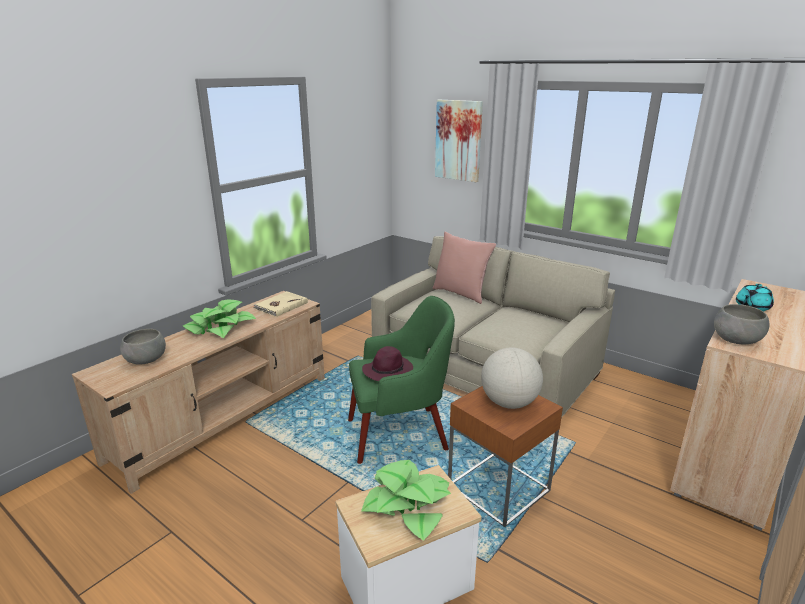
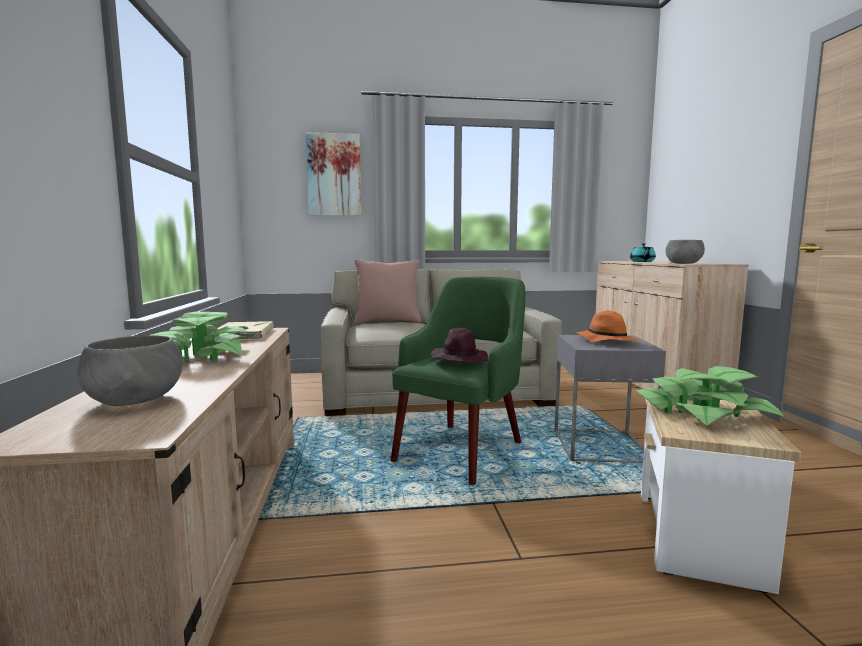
camera: 45 degrees left, 15 degrees down
(498, 488) = (601, 446): brown side table -> grey side table
(509, 403) = (605, 340): globe -> orange hat

